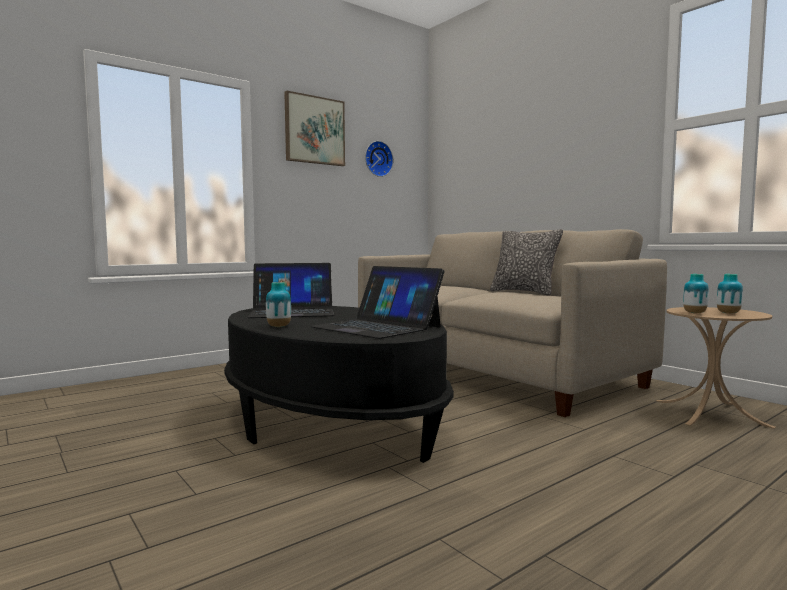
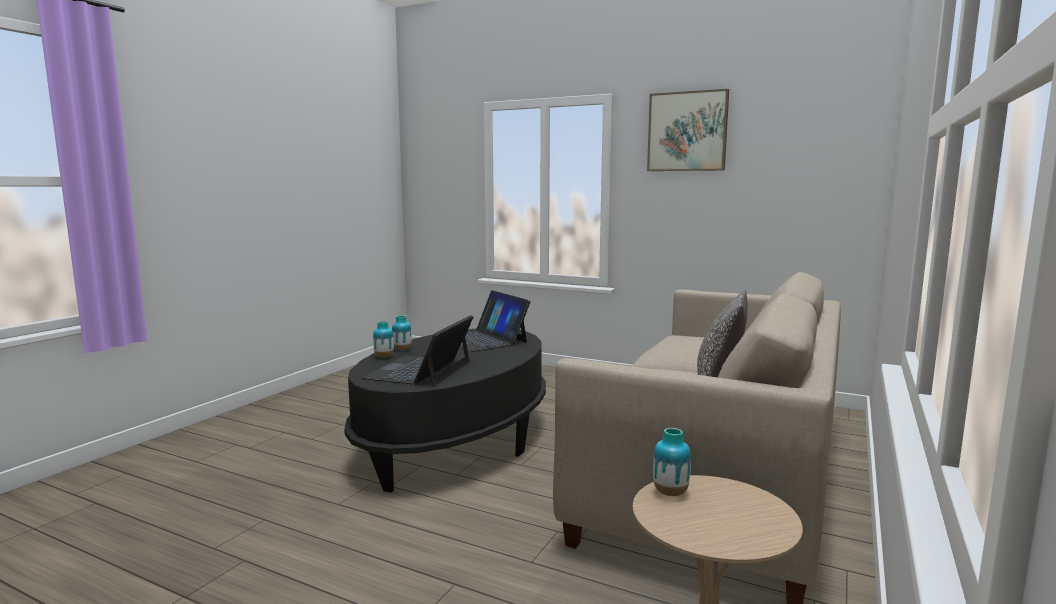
camera: 65 degrees right, 5 degrees up
(377, 159) = (784, 155): wall clock -> none
(728, 313) = (704, 519): vase -> vase (384, 357)

